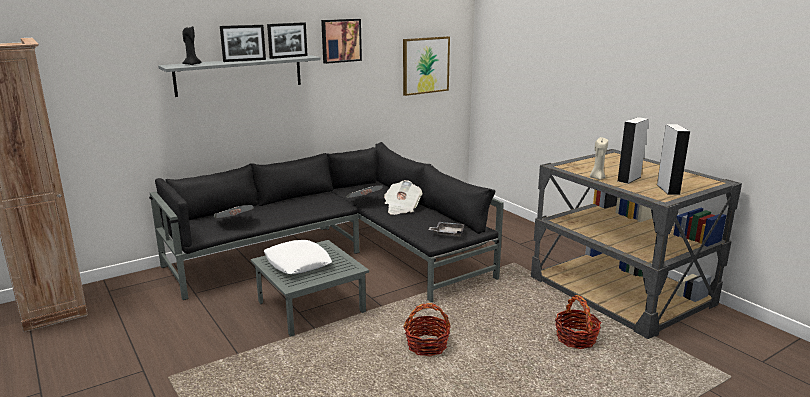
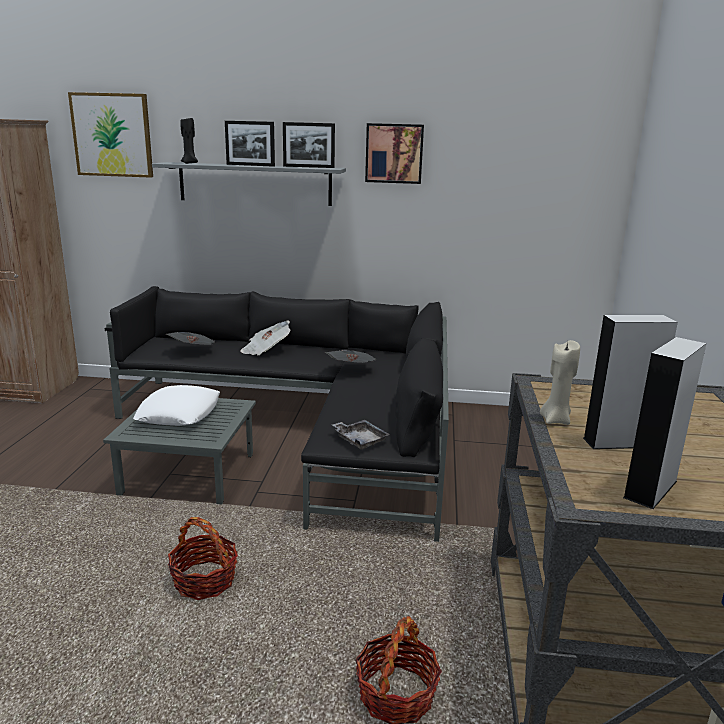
camera: 40 degrees right, 0 degrees up
(401, 208) = (374, 390): newspaper -> newspaper (265, 350)
(425, 65) = (533, 203): picture -> picture (112, 135)

